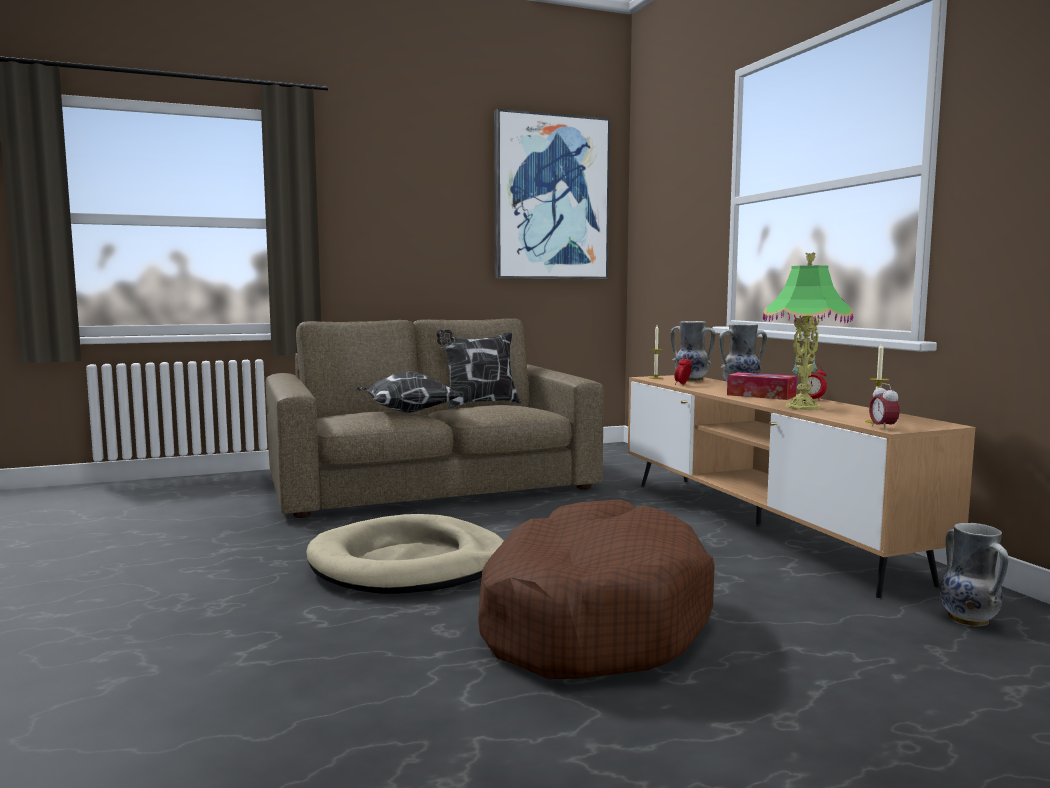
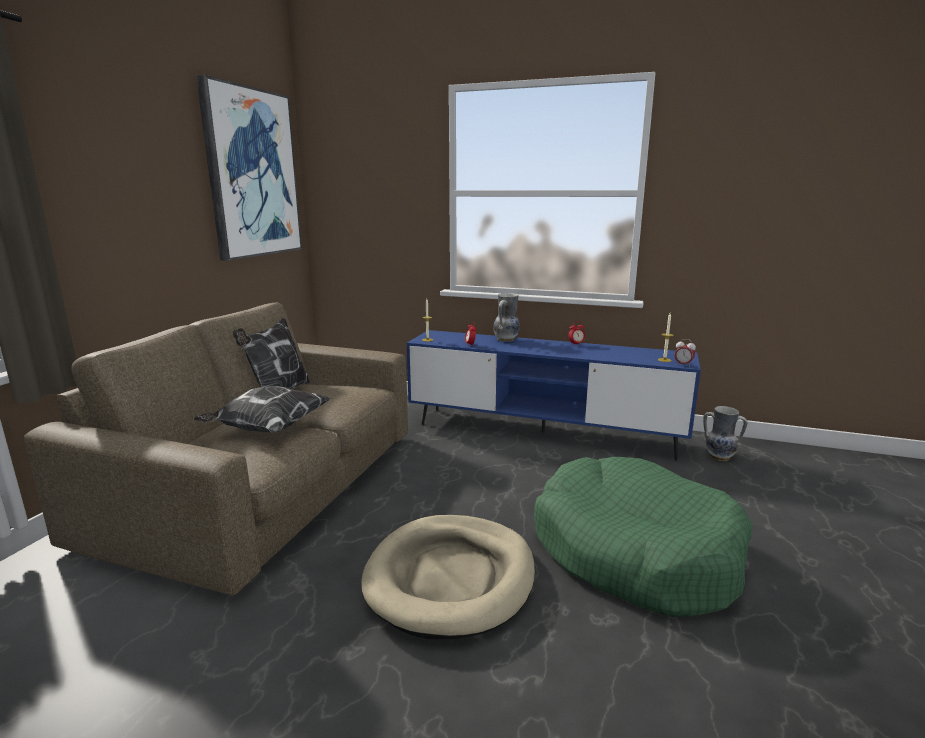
camera: 50 degrees left, 10 degrees up
(590, 619) = (634, 552): brown dog bed -> green dog bed
(691, 380) = (456, 338): vase -> none
(757, 526) = (543, 432): brown tv stand -> blue tv stand
(761, 395) = (544, 347): tissue box -> none
(802, 407) = (598, 354): table lamp -> none

